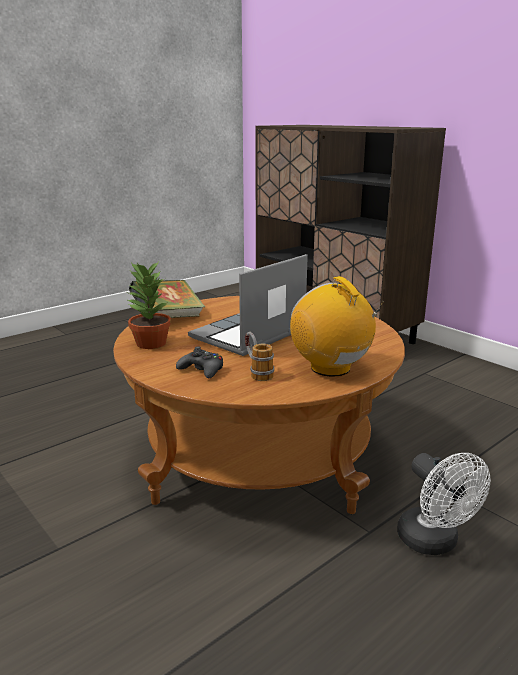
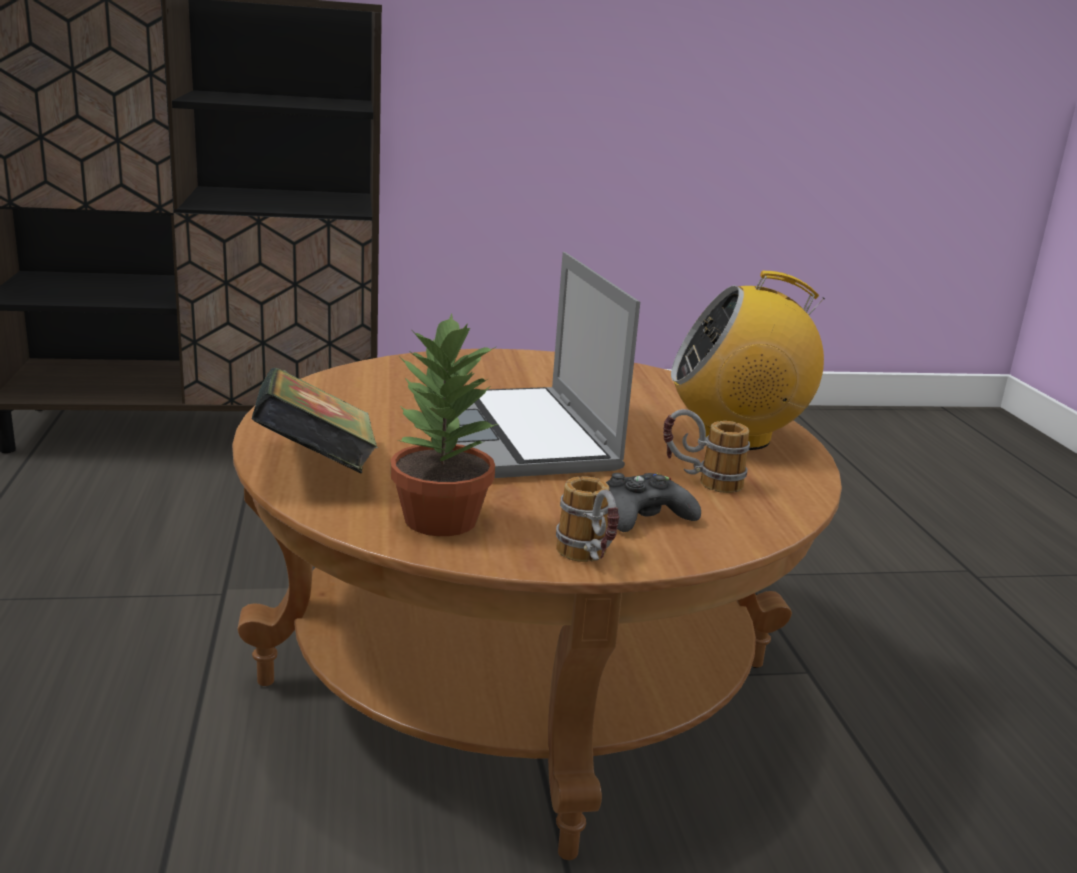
camera: 60 degrees left, 0 degrees up
(146, 370) = (589, 562): none -> mug
(434, 542) = (860, 638): white fan -> none

